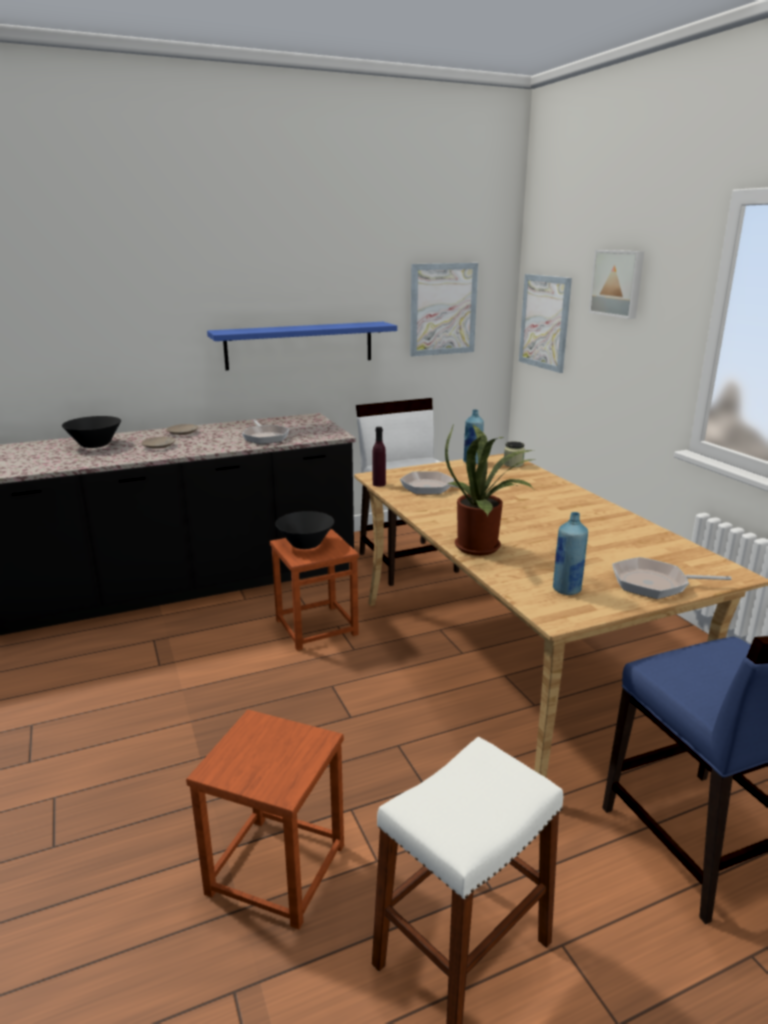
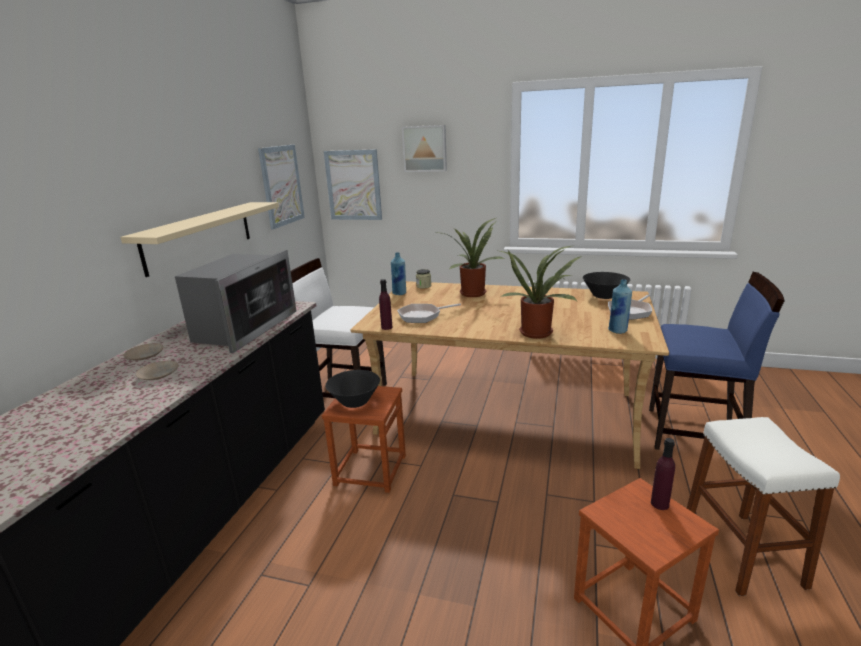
camera: 50 degrees left, 0 degrees up
(95, 445) = (68, 407): black bowl -> black bowl (604, 296)
(265, 437) = (244, 328): frying pan -> microwave
(300, 345) = (199, 236): blue shelf -> beige shelf
(303, 757) = (659, 504): none -> purple bottle
(539, 488) = (472, 292): none -> potted plant

